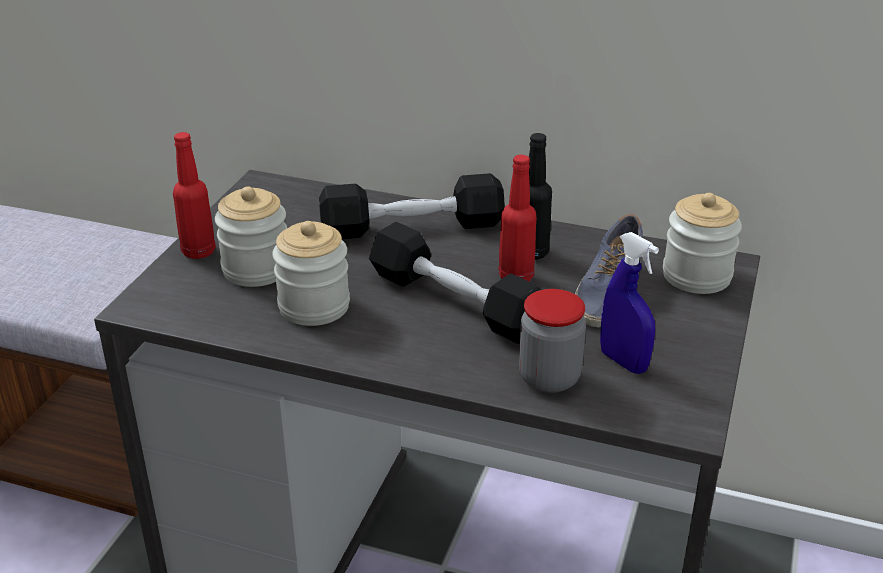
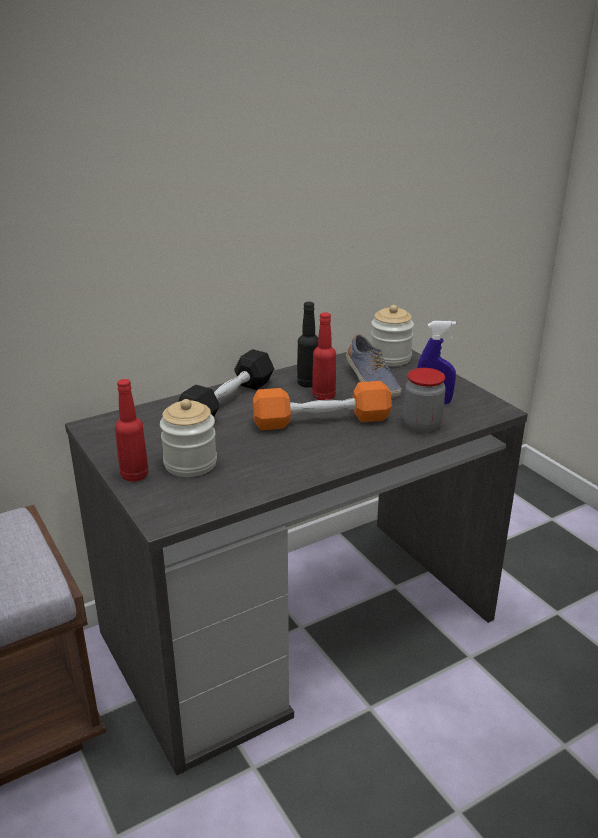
camera: 50 degrees left, 5 degrees down
(314, 306) = (261, 461): jar -> none
(455, 302) = (321, 420): black dumbbell -> orange dumbbell

